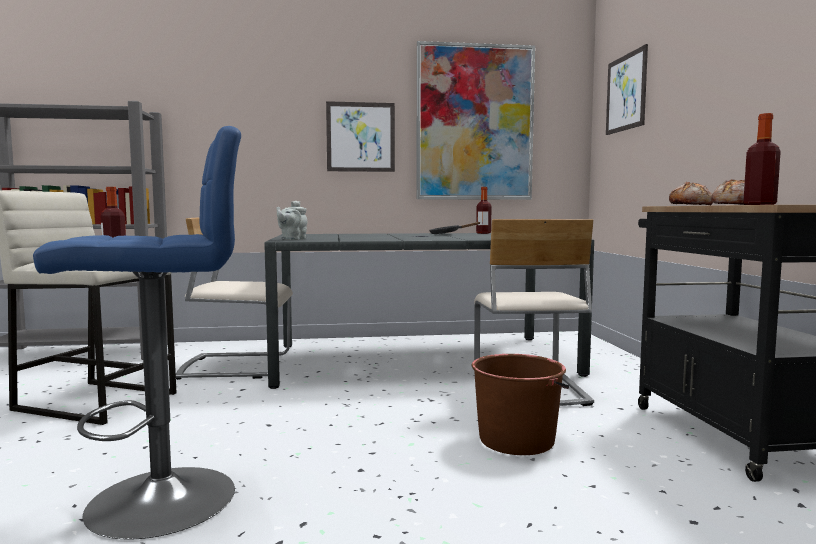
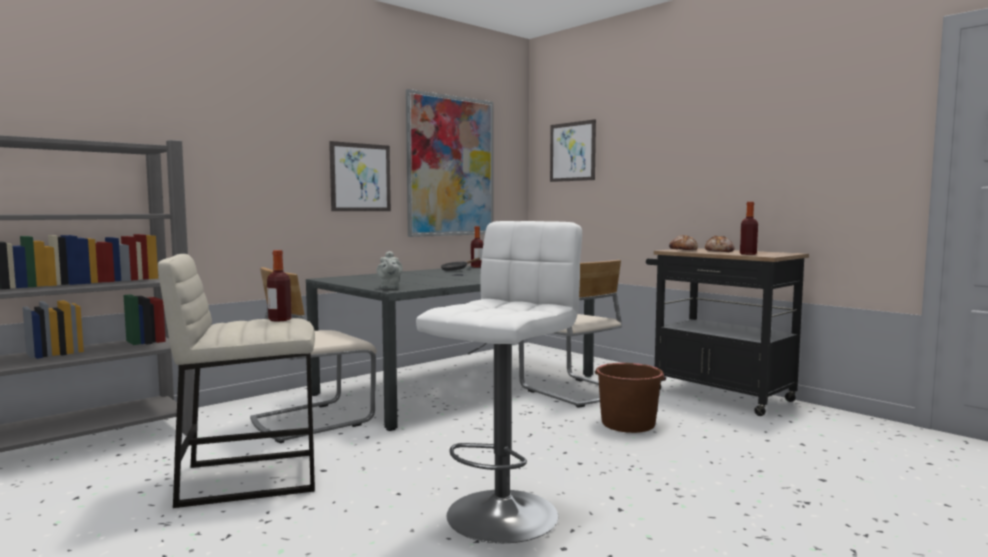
camera: 35 degrees left, 0 degrees up
(164, 501) = (504, 515): blue stool -> white stool

